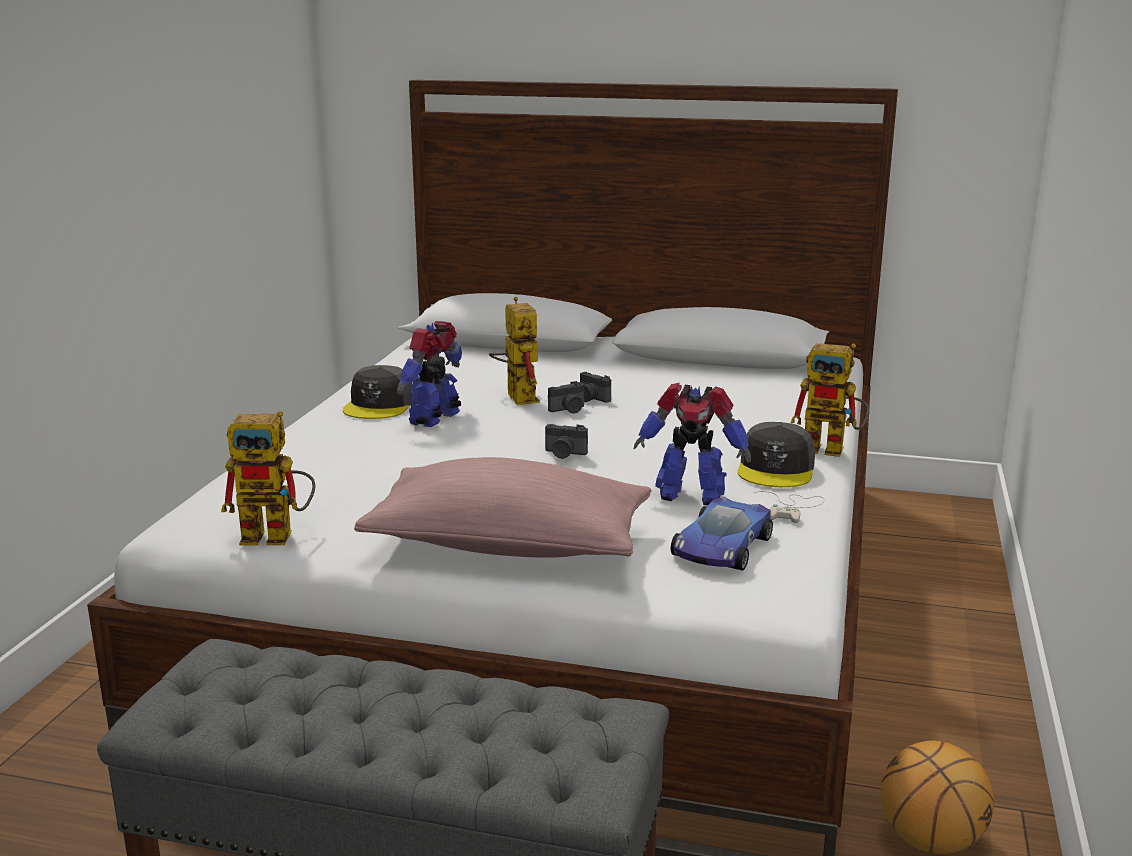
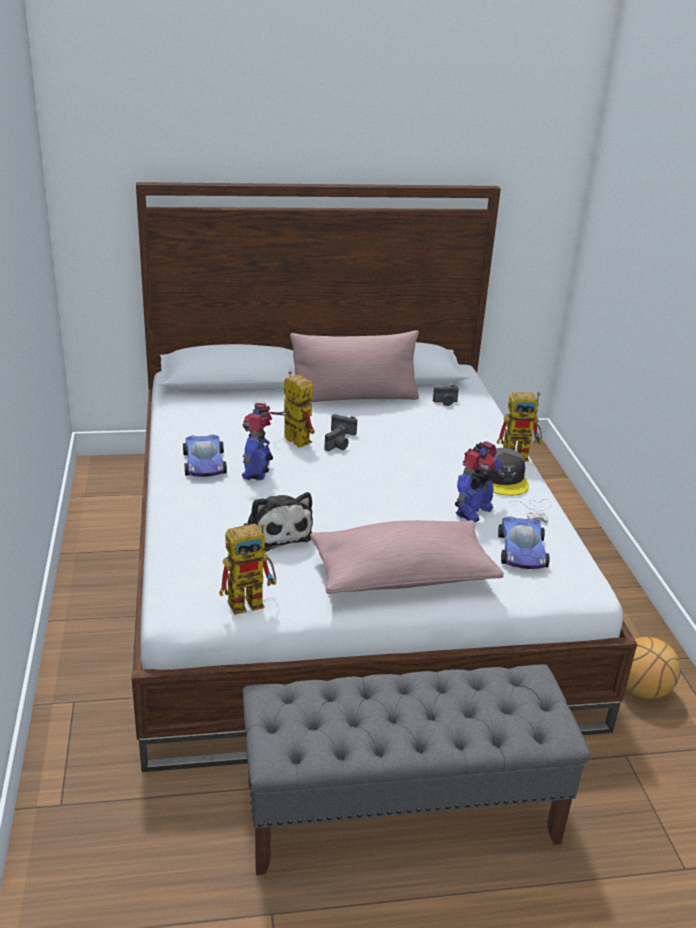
camera: 25 degrees left, 10 degrees up
(379, 405) = (204, 463): grey cap -> toy car
(387, 475) = (275, 532): none -> plush toy
(564, 454) = (370, 490): camera -> camera (445, 402)
(647, 369) = (354, 397): none -> pink pillow
(690, 495) = (472, 511): toy robot -> toy robot turned 45 degrees counterclockwise

